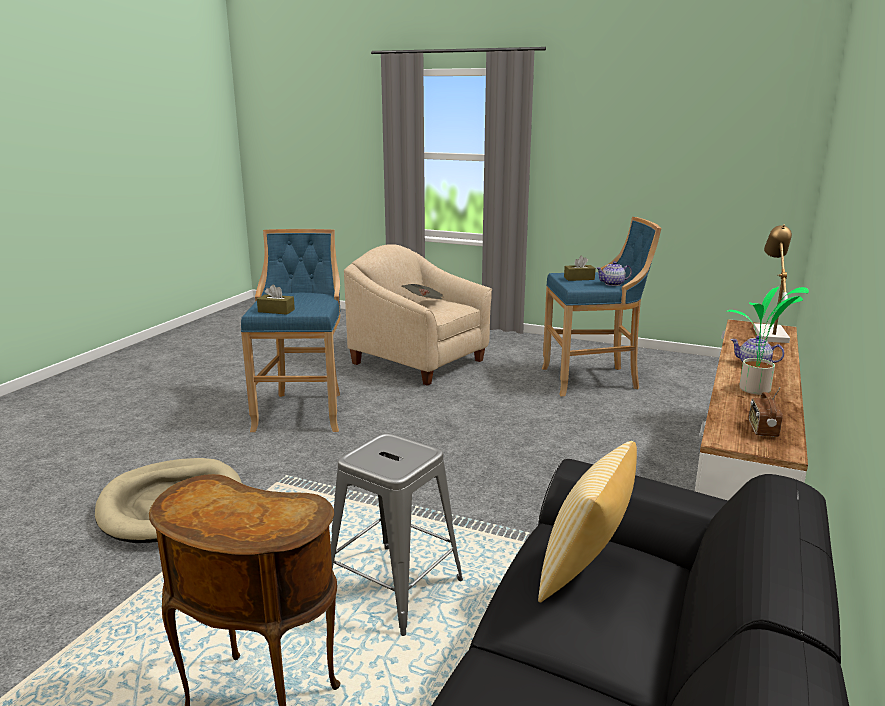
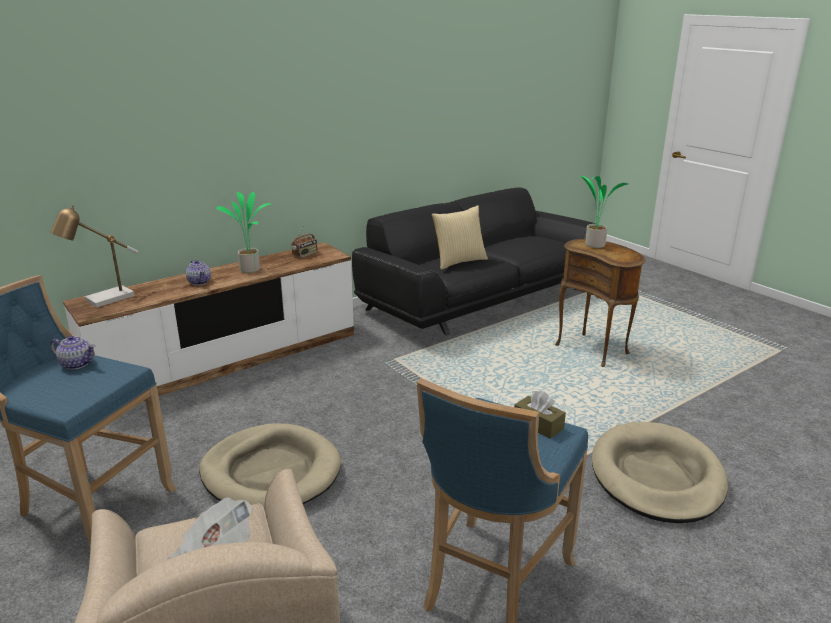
camera: 150 degrees left, 5 degrees up
(266, 516) = (593, 245): none -> potted plant
(393, 588) = (507, 371): grey stool -> none
(515, 419) = (271, 472): none -> beige dog bed
(579, 278) = (76, 389): brown tissue box -> none

